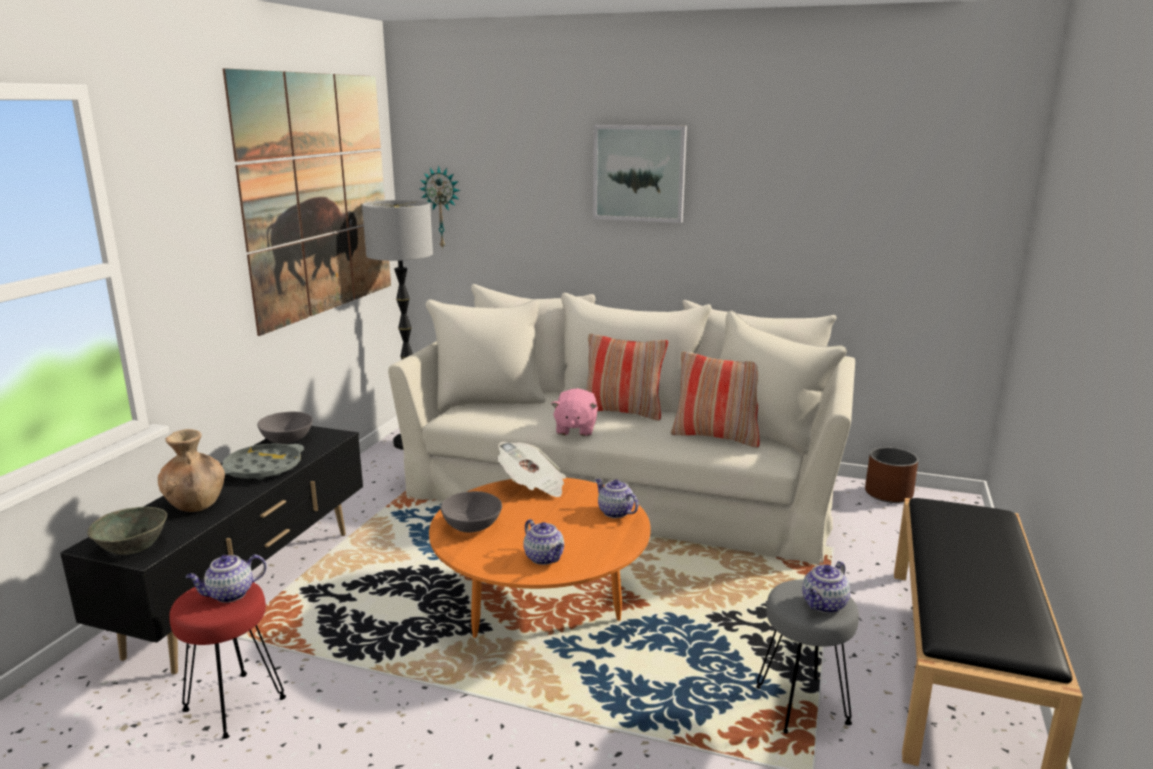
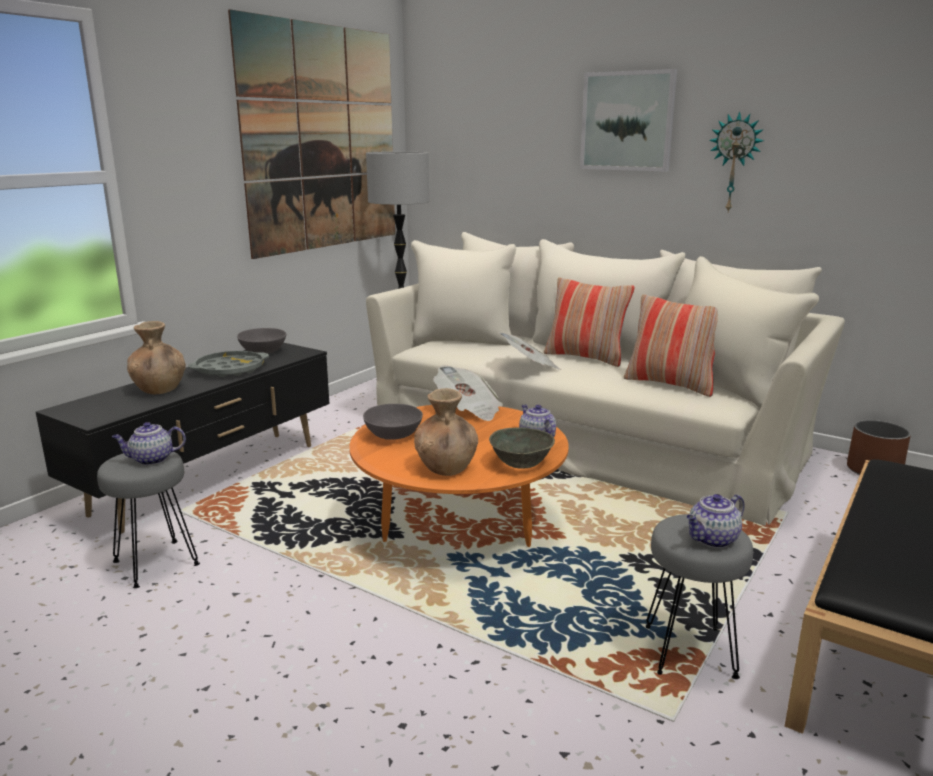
camera: 15 degrees right, 0 degrees up
(133, 547) = (91, 413): grey bowl -> grey bowl (522, 463)
(233, 705) = (155, 564): red stool -> grey stool
(442, 207) = (445, 161): wall clock -> wall clock (734, 163)
(545, 558) = (446, 467): teapot -> brown vase
(575, 429) = (530, 367): pink plush toy -> newspaper

